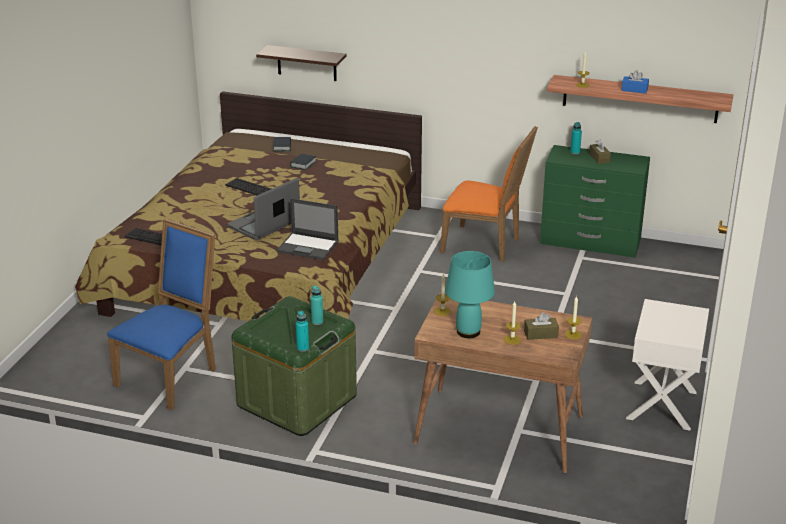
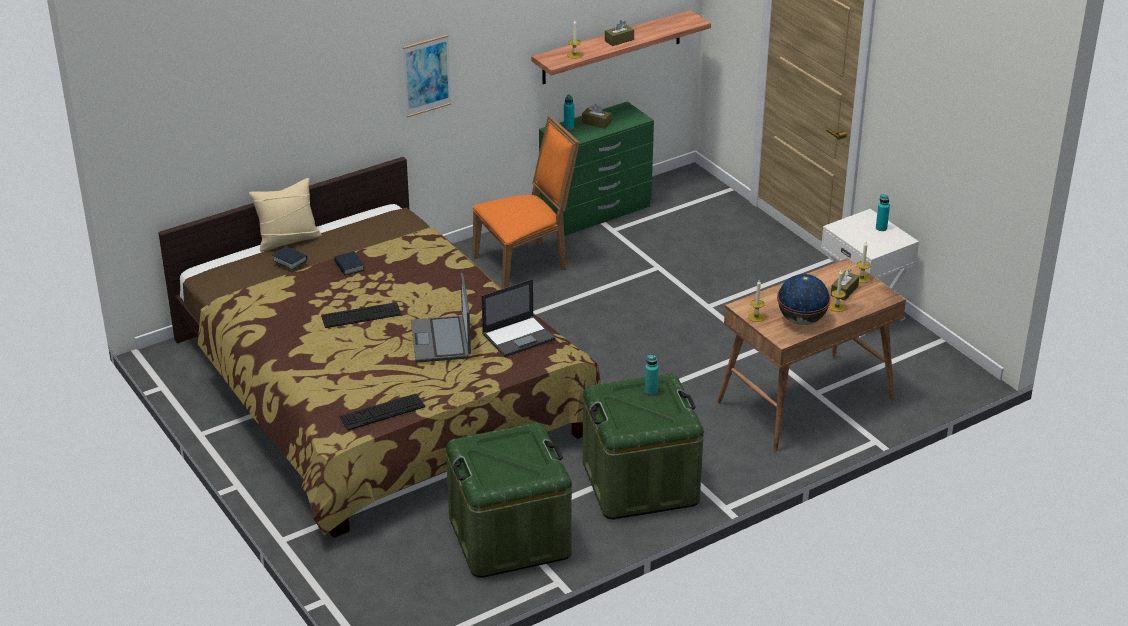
camera: 50 degrees left, 5 degrees up
(171, 376) = (509, 537): blue chair -> green storage box
(302, 348) = (687, 416): turquoise bottle -> turquoise bottle (881, 228)
(307, 63) = (262, 152): shelf -> none
(308, 139) = (288, 240): none -> beige pillow
(451, 54) = (427, 75): none -> picture
(468, 331) = (801, 320): turquoise table lamp -> globe
(634, 90) = (619, 40): blue tissue box -> brown tissue box

